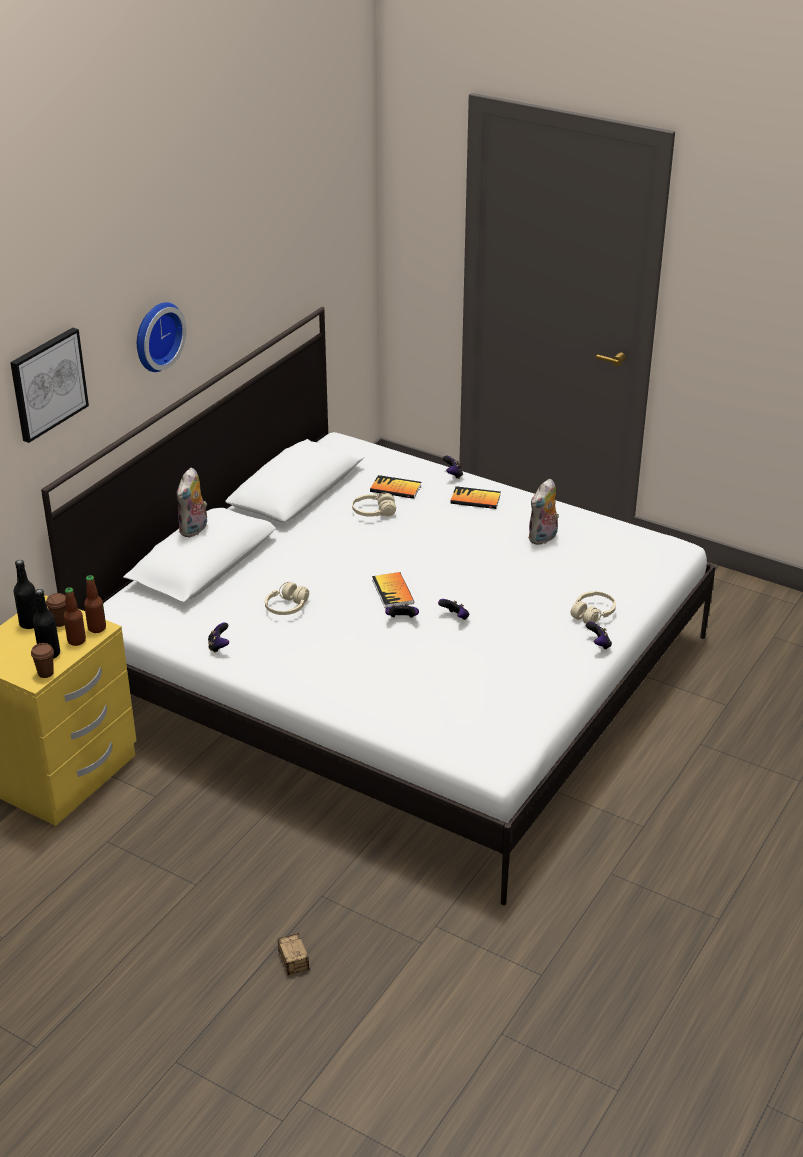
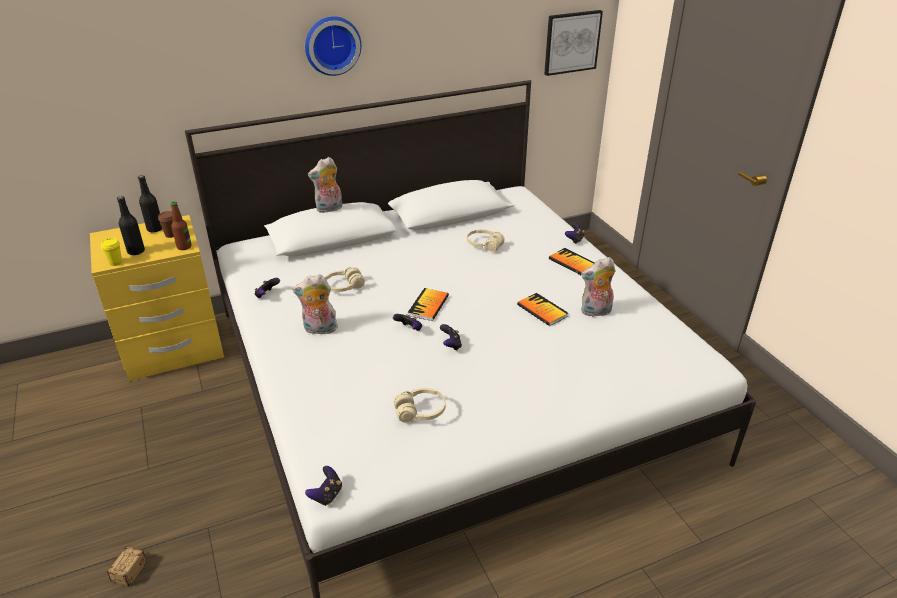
camera: 35 degrees right, 0 degrees up
(45, 673) = (116, 262): brown cup -> yellow cup
(47, 383) = (200, 46): picture -> picture (571, 42)
(76, 640) = (162, 250): bottle -> none
(318, 655) = (319, 330): none -> plush toy
(395, 488) = (519, 235): book -> book (542, 310)
(592, 614) = (571, 393): beige headphones -> beige headphones (420, 412)
(598, 644) = (547, 423): game controller -> game controller (326, 495)

